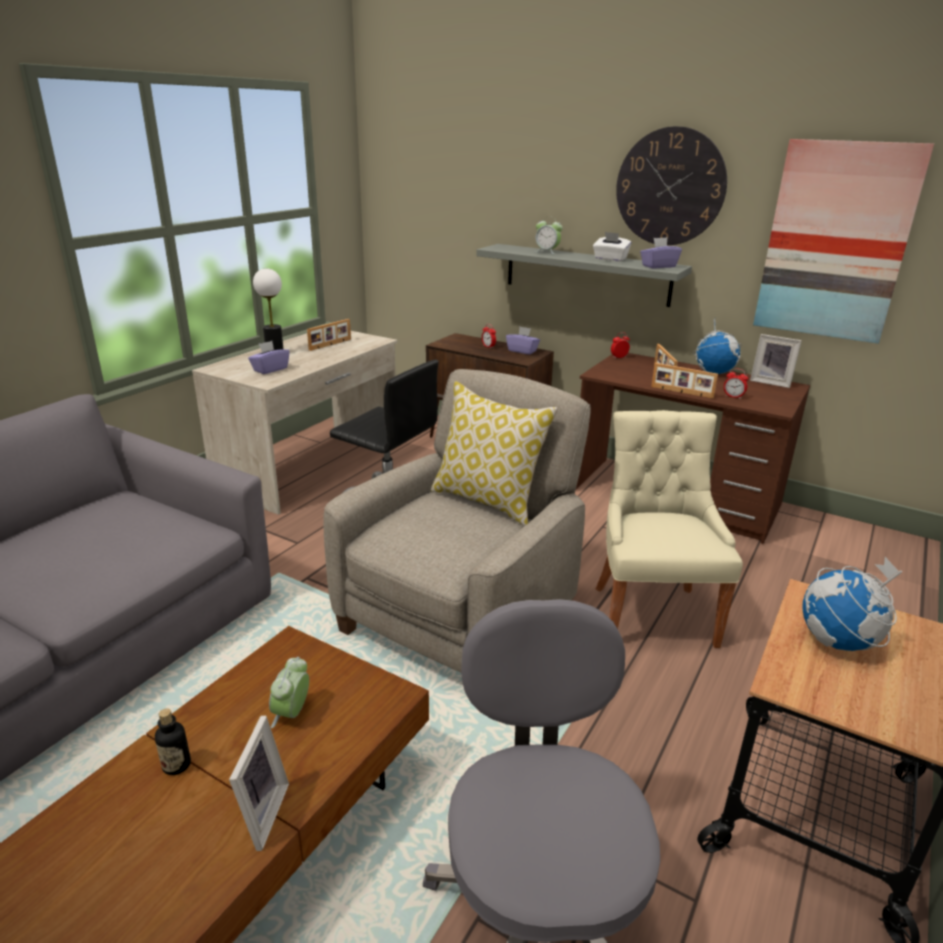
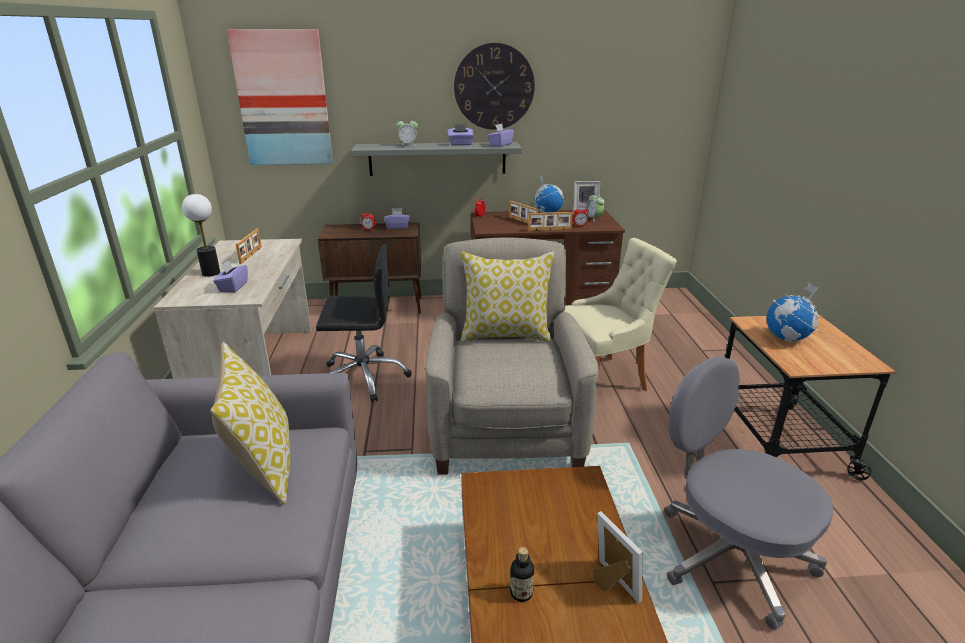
camera: 35 degrees left, 0 degrees up
(130, 537) = (263, 466): none -> pillow
(292, 713) = (544, 521): alarm clock -> alarm clock (594, 218)
(610, 259) = (460, 144): white tissue box -> purple tissue box
(652, 612) = (604, 378): beige chair -> beige chair turned 105 degrees clockwise
(835, 242) = (607, 114): picture -> picture (283, 99)

